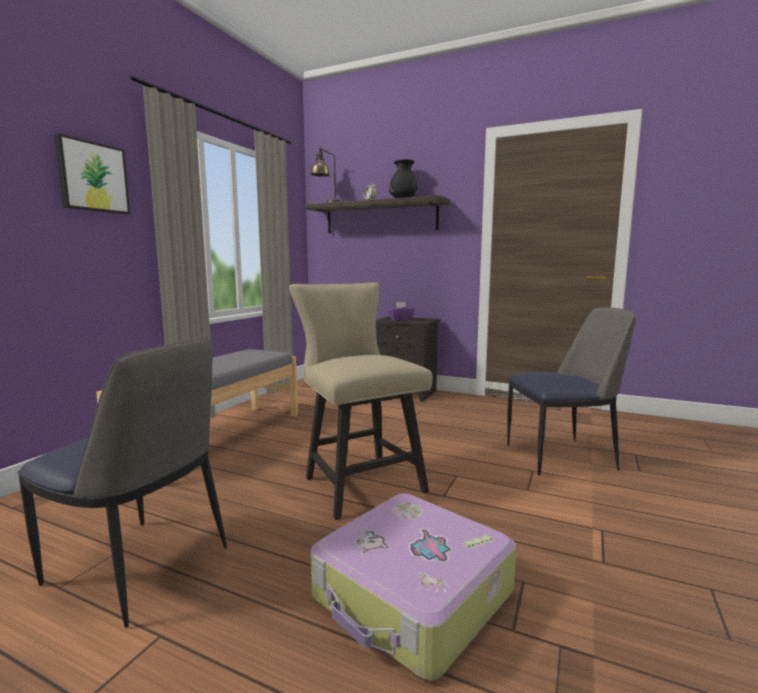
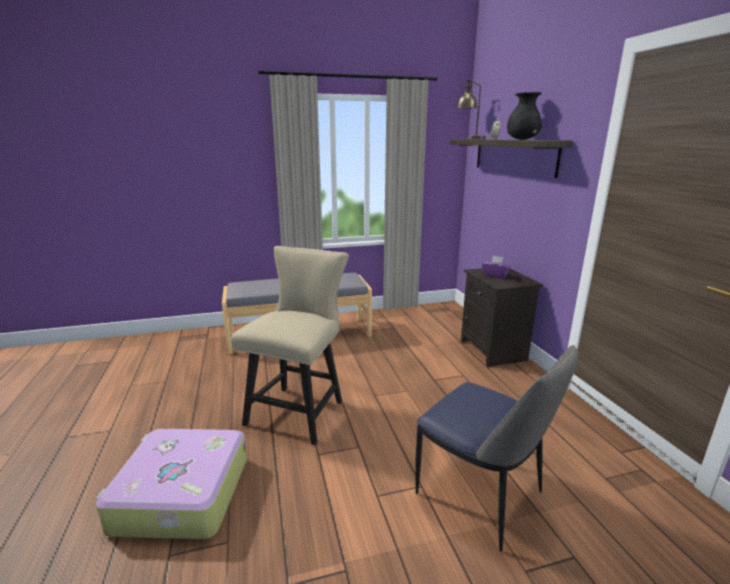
camera: 50 degrees right, 10 degrees up
(92, 177) = (238, 147): picture -> none
(141, 568) = (154, 395): chair -> none

